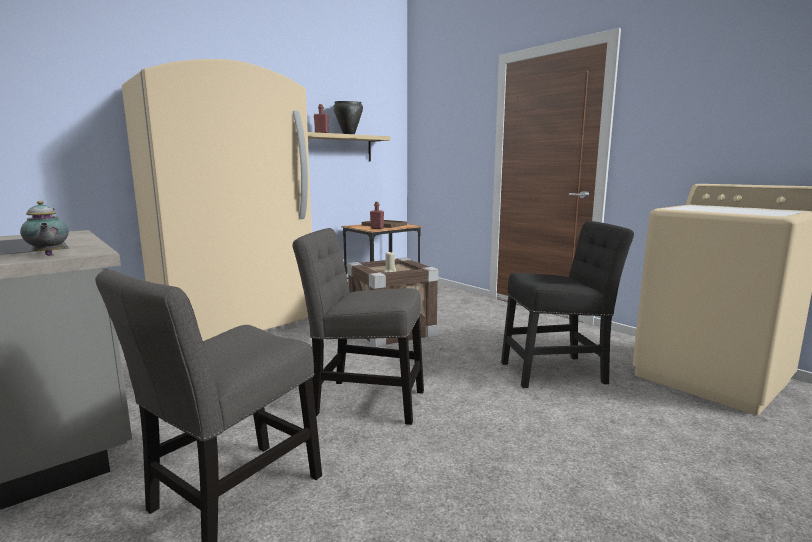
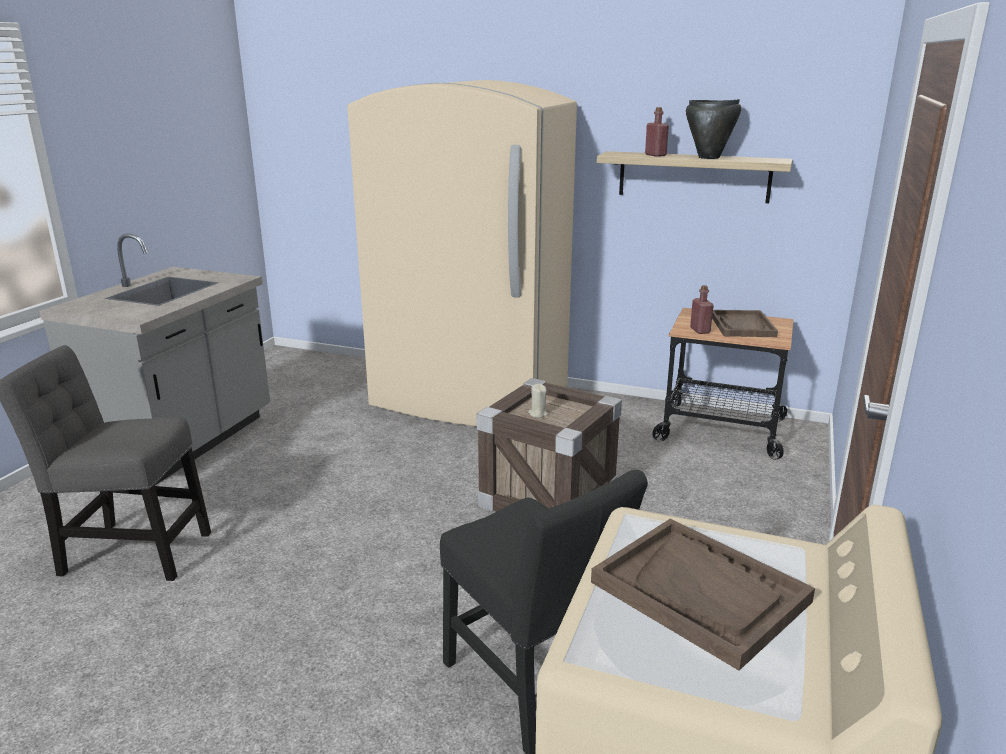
camera: 60 degrees right, 10 degrees up
(48, 255) = (123, 312): teapot -> none
(363, 401) = (326, 551): grey chair -> none
(727, 209) = (700, 592): none -> brown tray

